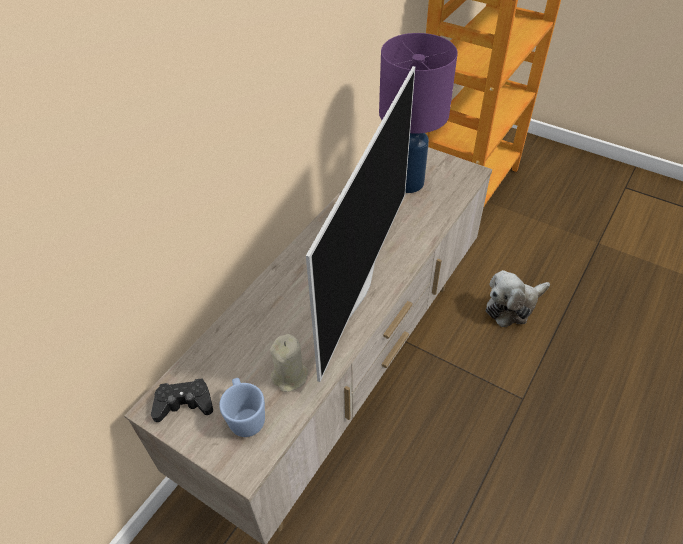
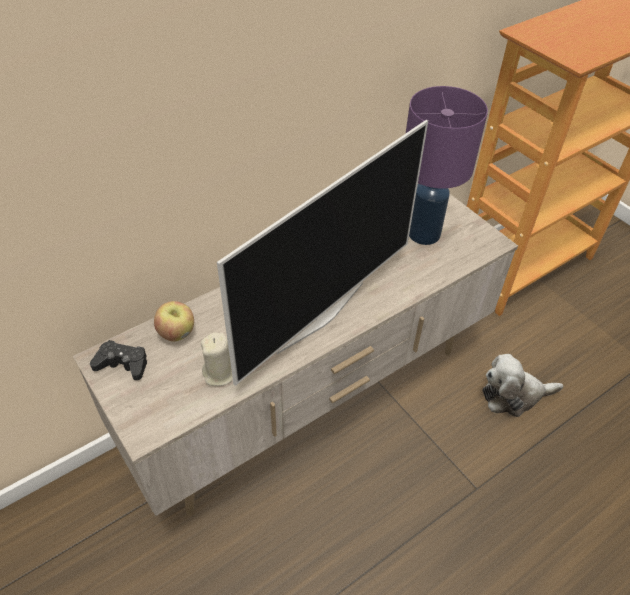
camera: 20 degrees right, 0 degrees up
(225, 352) = (177, 333): none -> apple
(246, 416) = (165, 393): blue mug -> none

